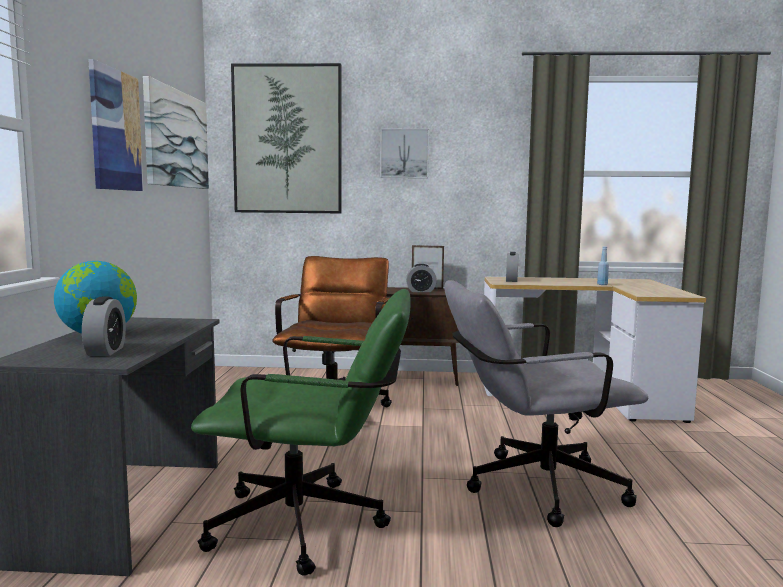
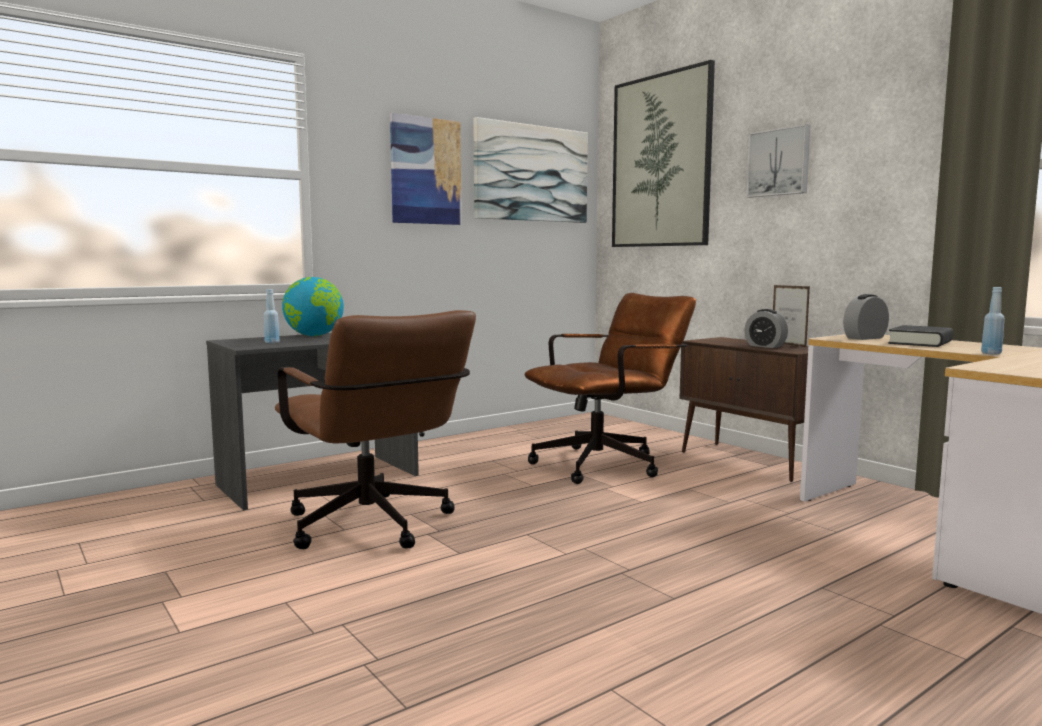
camera: 50 degrees right, 0 degrees up
(106, 351) = (272, 342): alarm clock -> blue bottle
(312, 526) = (375, 528): green office chair -> brown office chair
(531, 488) = (596, 580): grey office chair -> none
(546, 281) = (920, 342): none -> black book

